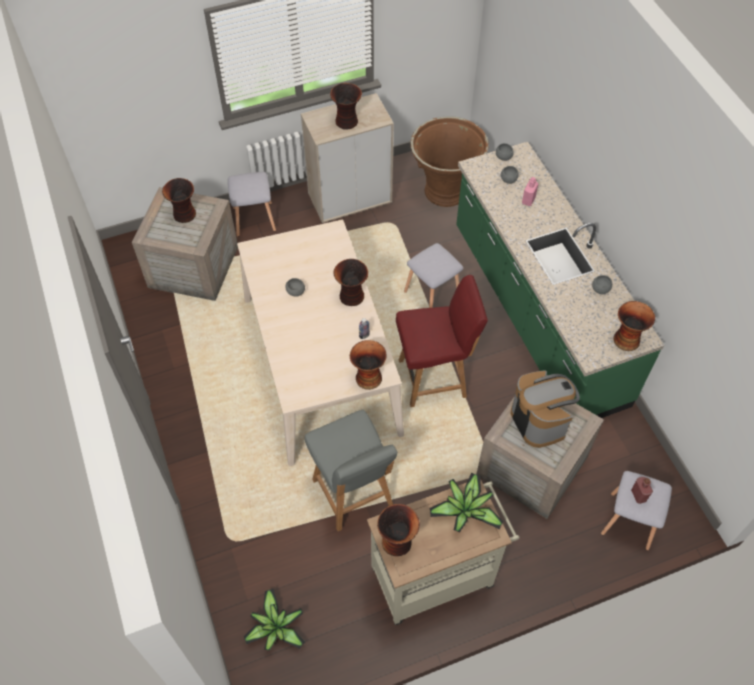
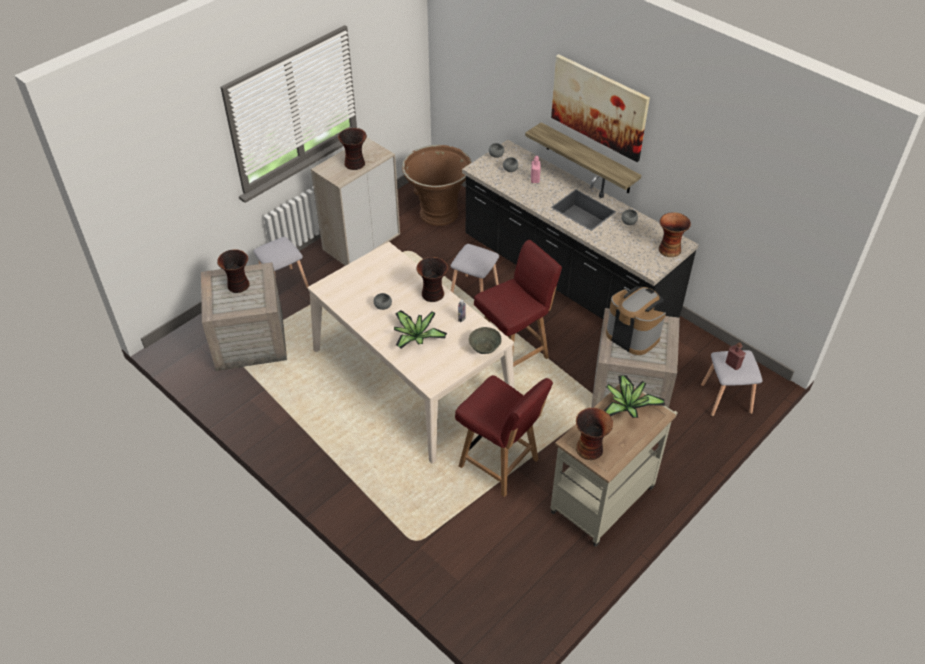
camera: 25 degrees left, 10 degrees down
(275, 628) = (496, 592): potted plant -> potted plant (416, 338)
(353, 494) = (500, 464): grey chair -> red chair
(368, 377) = (484, 347): vase -> grey bowl
(536, 315) = (567, 279): green counter -> black counter
(590, 199) = (588, 159): none -> shelf
(608, 150) = (599, 107): none -> picture

